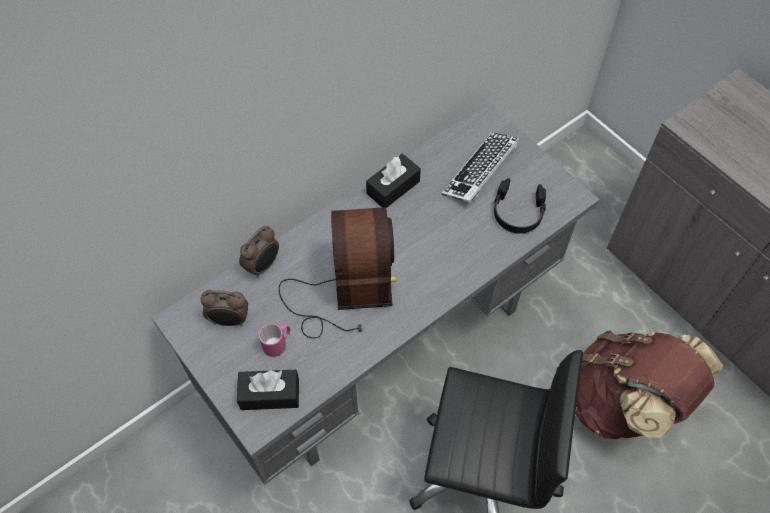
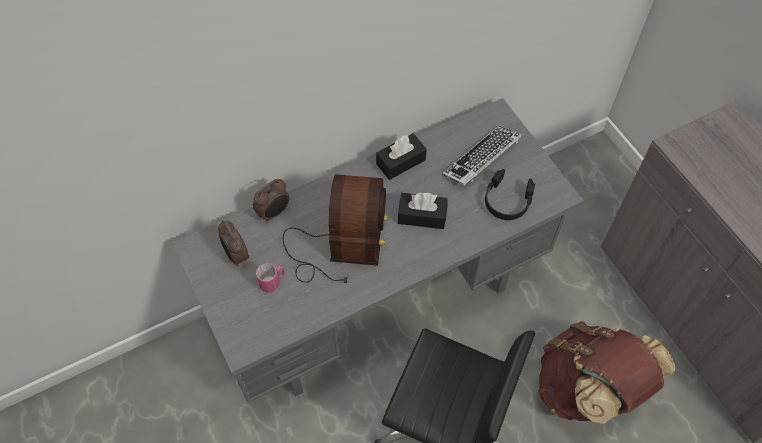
camera: 10 degrees right, 0 degrees up
(229, 320) = (236, 255): alarm clock -> alarm clock turned 45 degrees clockwise
(270, 394) = (257, 324): black tissue box -> black tissue box (422, 216)

